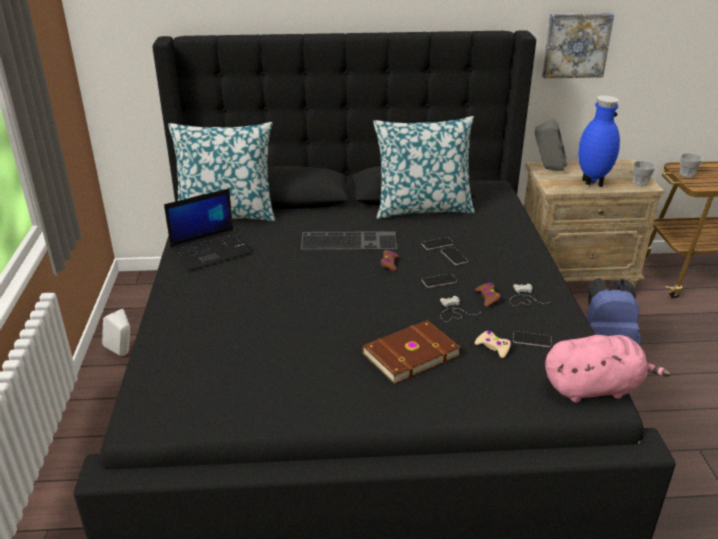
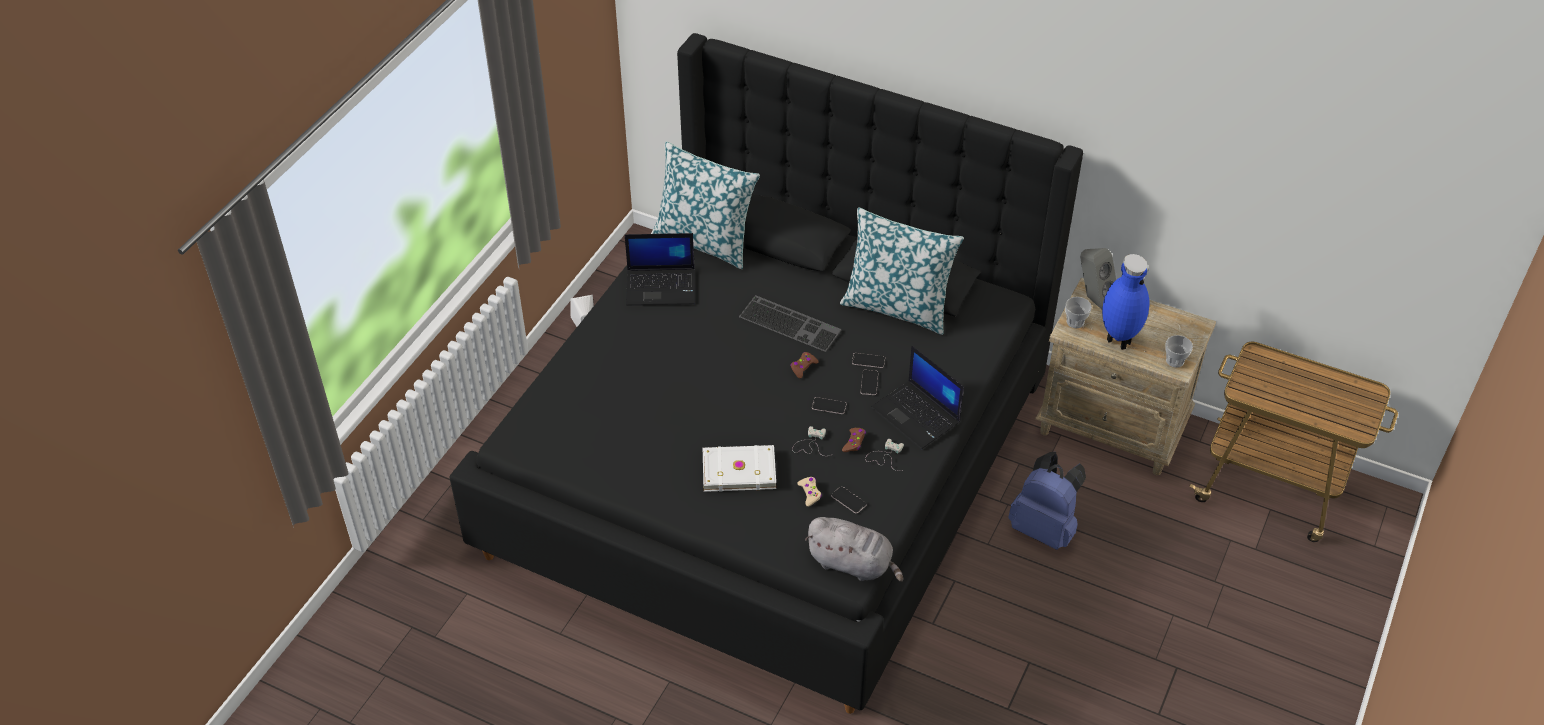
camera: 30 degrees right, 15 degrees up
(409, 353) = (738, 469): brown book -> white book
(515, 264) = (917, 415): none -> laptop
(575, 45) = (1148, 177): picture -> none
(595, 388) = (853, 564): pink plush toy -> grey plush toy
(687, 174) = (1253, 368): cup -> cup (1075, 322)

